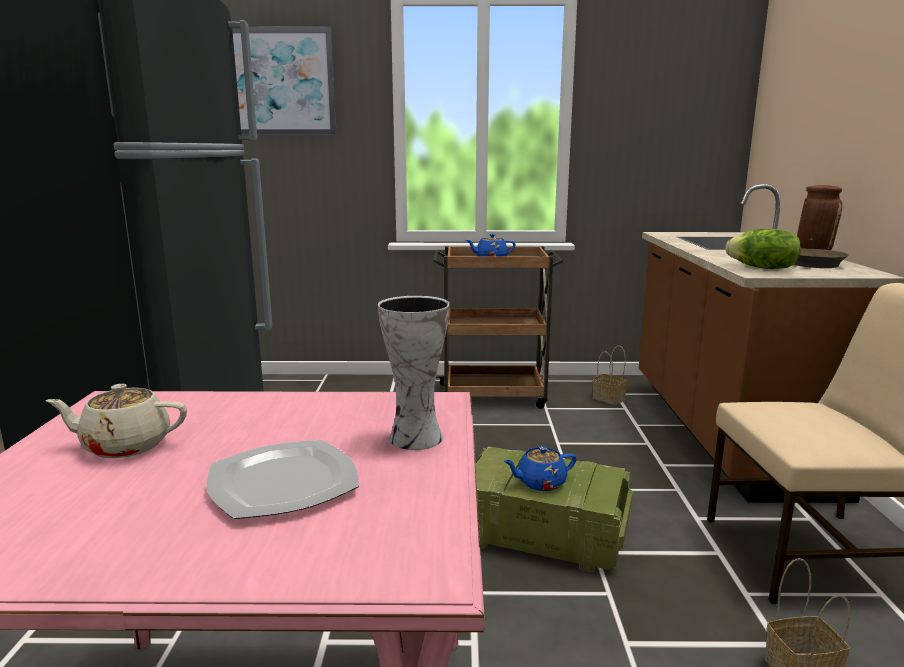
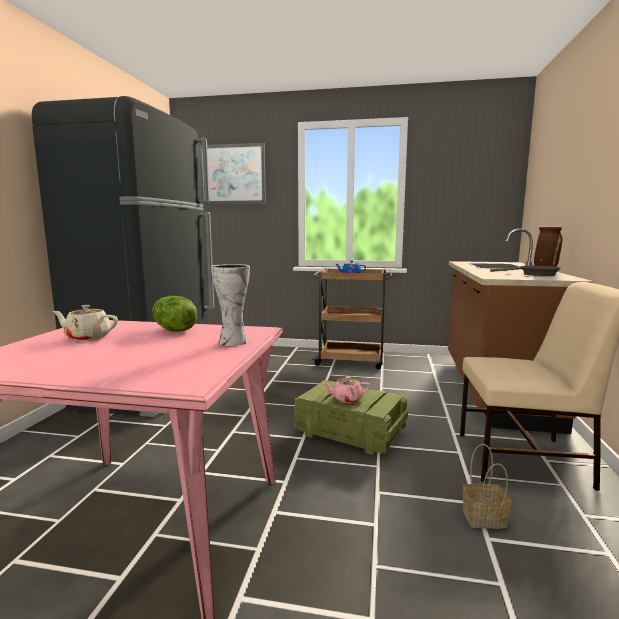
camera: 10 degrees right, 5 degrees down
(282, 484) = (150, 353): plate -> none
(540, 483) = (346, 399): blue teapot -> pink teapot
(609, 399) = (425, 366): basket -> none
(762, 268) = (500, 275): lettuce -> lettuce (173, 330)

